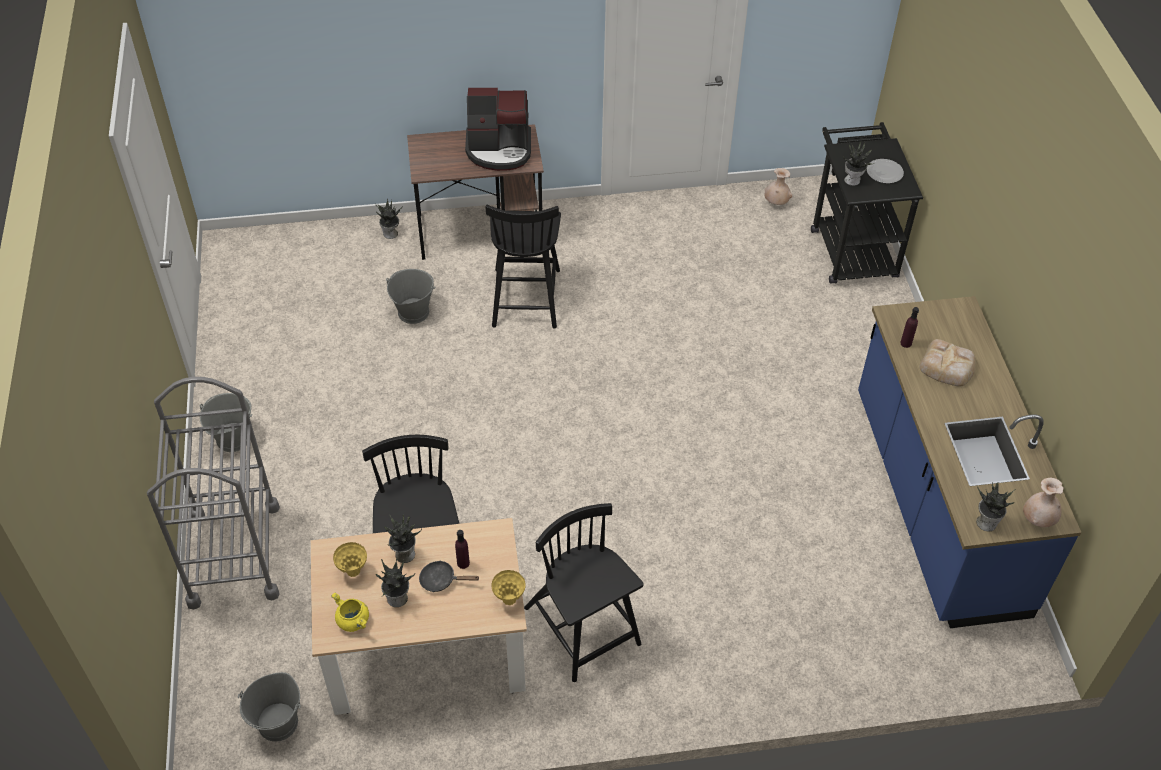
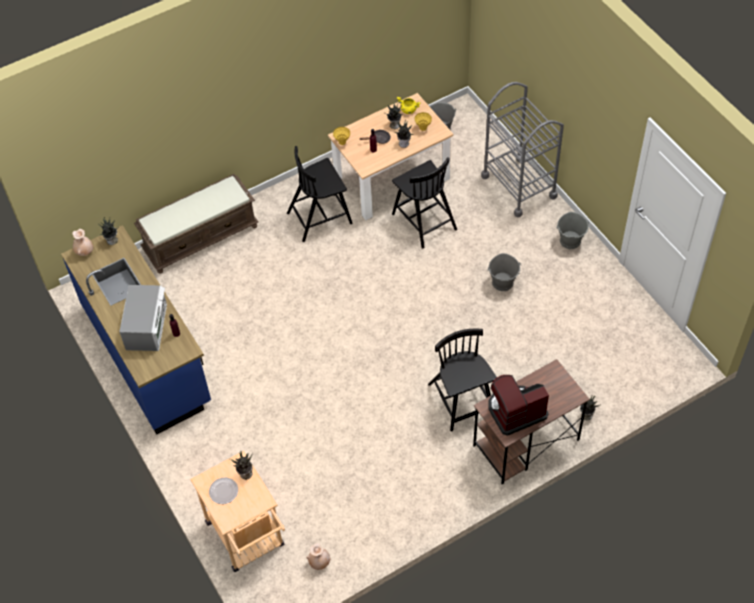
camera: 160 degrees right, 5 degrees up
(413, 312) = (527, 360): grey bucket -> grey bucket (503, 282)
(583, 628) = (320, 217): black chair -> black chair turned 120 degrees clockwise
(803, 671) = (201, 237): none -> brown bench
(851, 247) = (248, 539): black cart -> beige cart
(947, 366) = (147, 326): bread -> microwave

